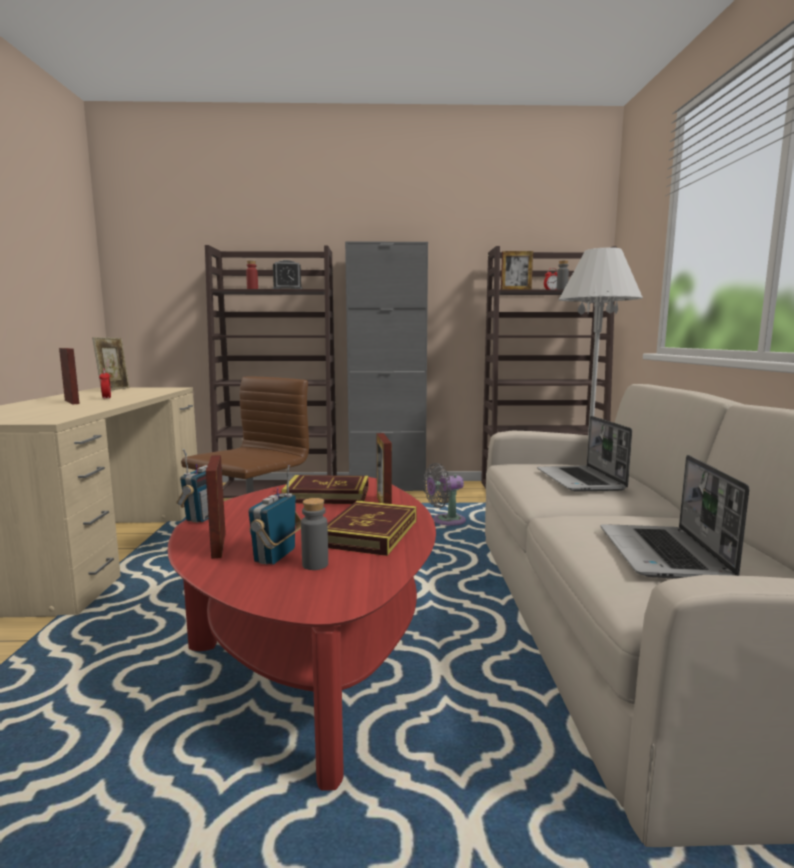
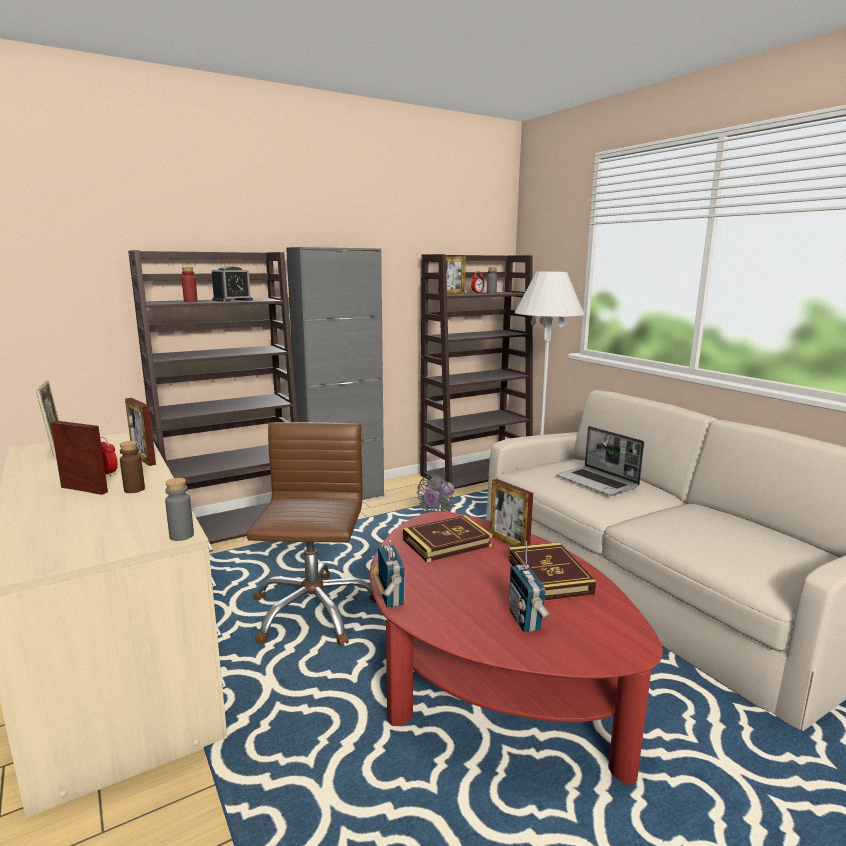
camera: 30 degrees left, 5 degrees up
(95, 404) = (134, 489): none -> brown bottle
(218, 545) = (463, 624): picture frame -> picture frame (143, 459)
(315, 564) = (565, 619): grey bottle -> grey bottle (181, 536)
(664, 554) = (734, 544): laptop -> none

